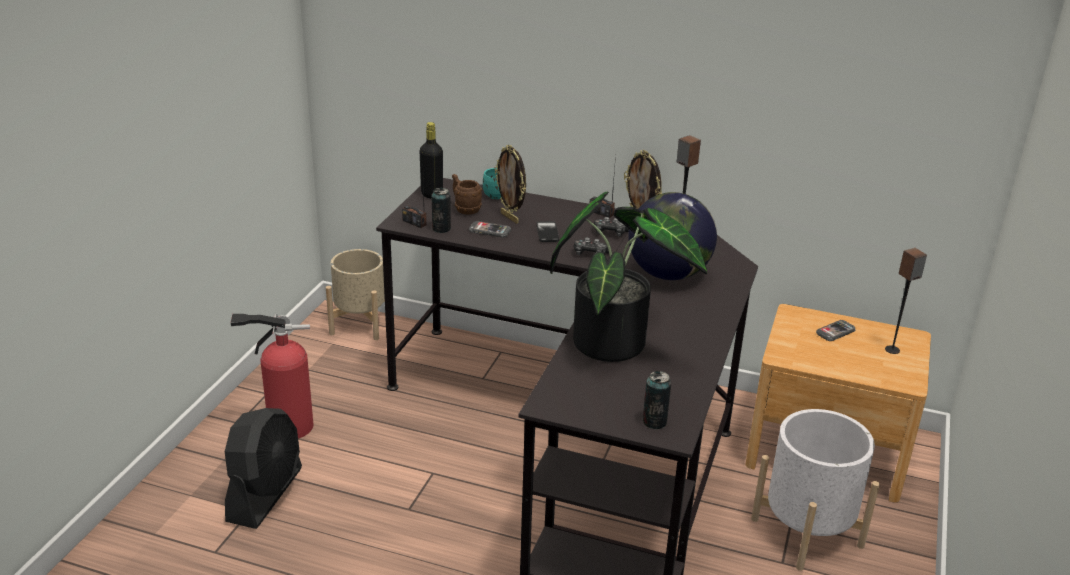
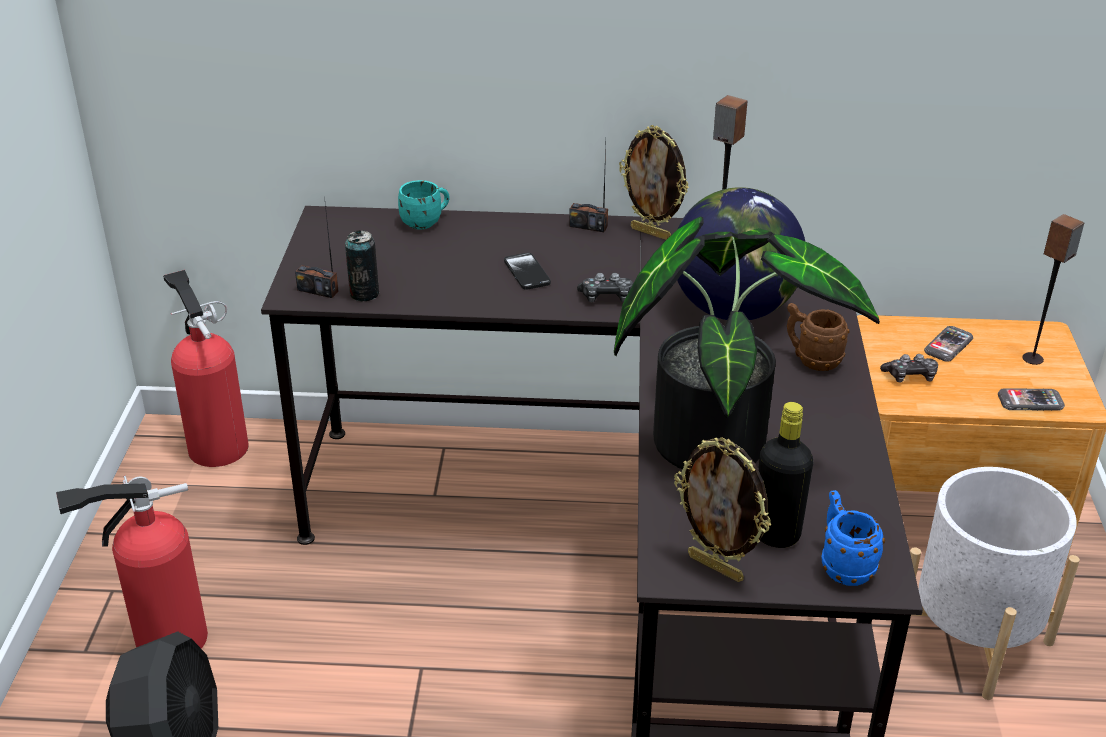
camera: 15 degrees left, 5 degrees up
(360, 324) = (216, 444): beige planter -> fire extinguisher
(432, 194) = (322, 237): black bottle -> black bottle (776, 534)
(464, 209) = (384, 254): brown mug -> brown mug (811, 359)
(490, 230) = (440, 284): phone -> phone (1030, 401)
(510, 218) = (460, 257): picture frame -> picture frame (716, 567)
(609, 233) = (617, 257): game controller -> game controller (910, 376)
(654, 422) = (842, 565): can -> blue mug

